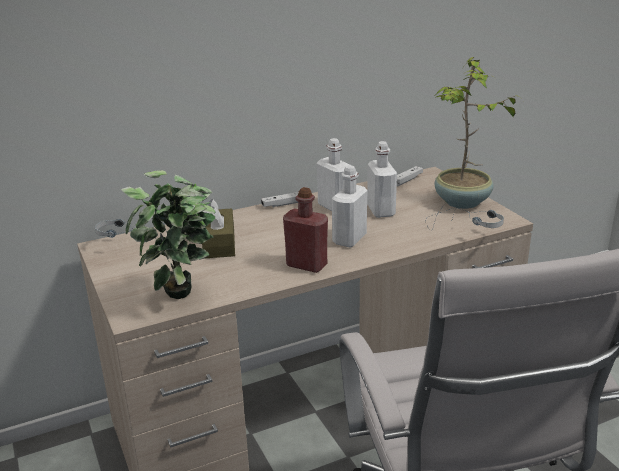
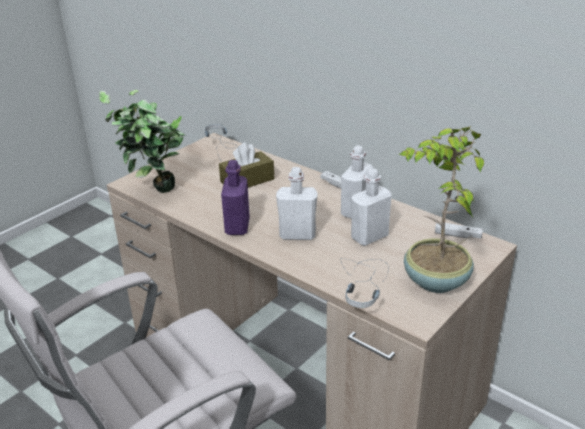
camera: 65 degrees right, 5 degrees up
(306, 265) = (237, 226): red bottle -> purple bottle

